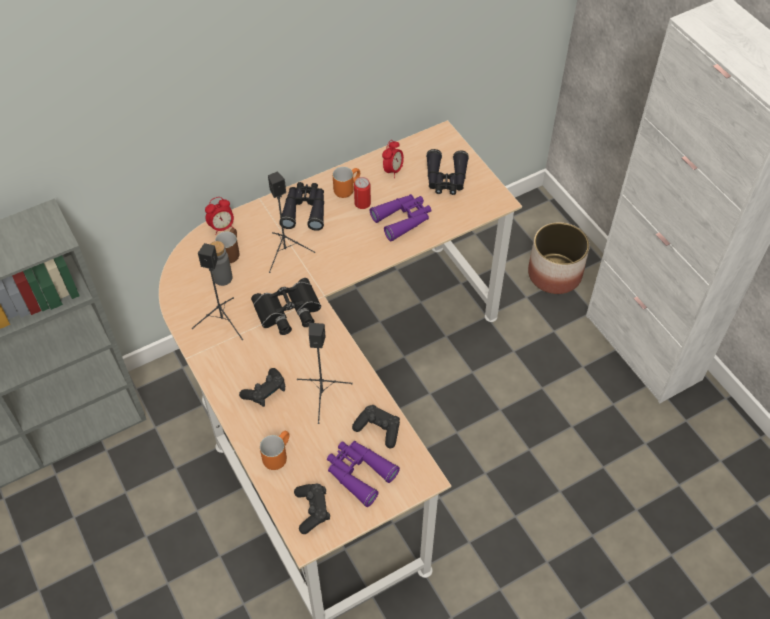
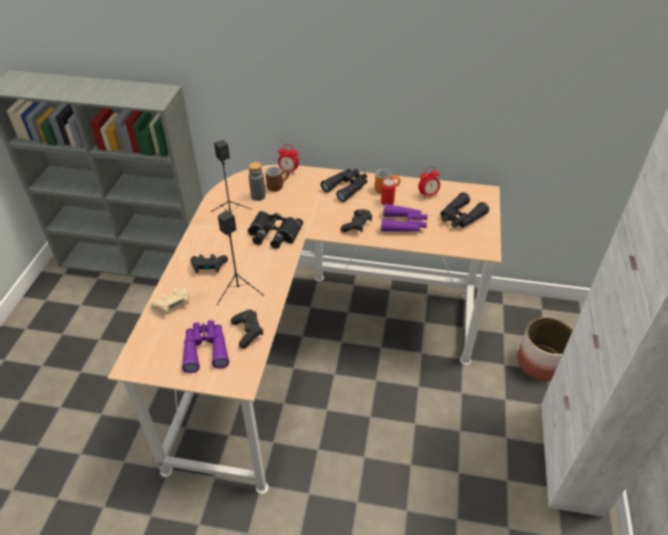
camera: 40 degrees right, 10 degrees down
(276, 454) = (173, 305): orange mug -> beige game controller
(286, 252) = (309, 203): black speaker -> none
(312, 510) = (154, 350): black game controller -> black game controller (357, 226)

